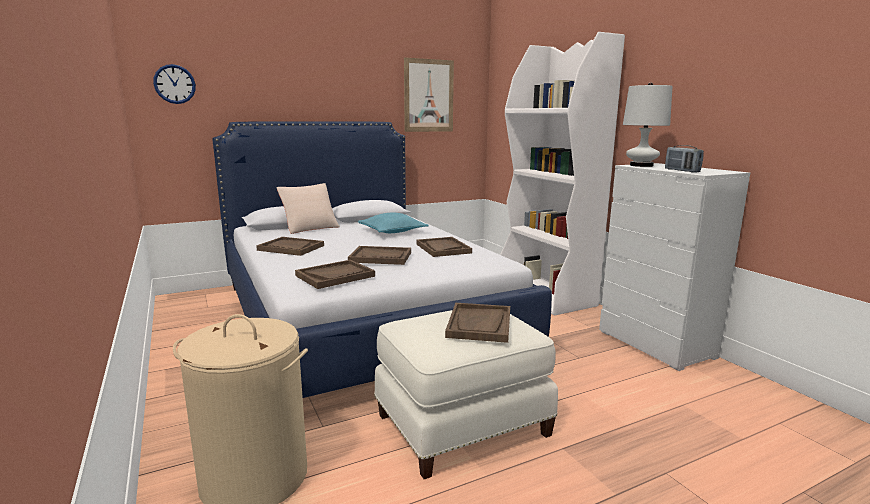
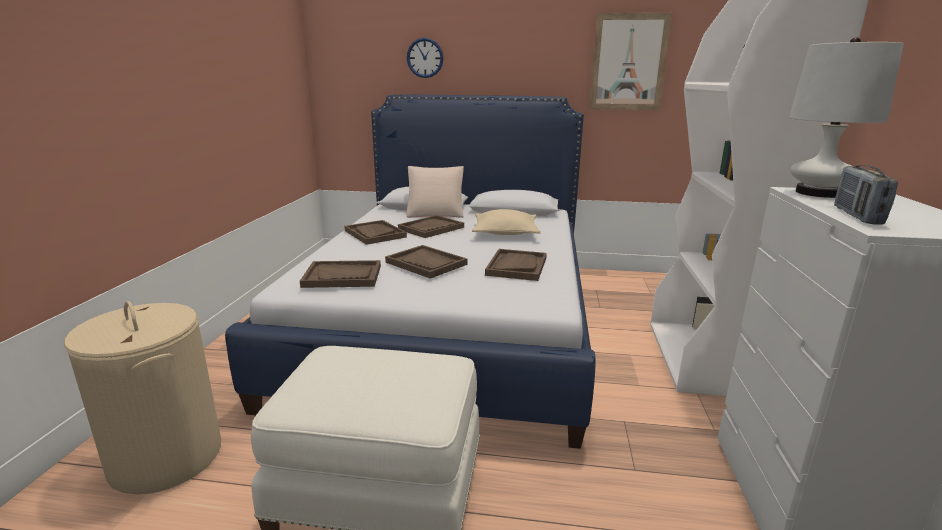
camera: 35 degrees right, 5 degrees up
(174, 84) = (346, 56): wall clock -> wall clock (425, 58)
(392, 231) = (505, 232): turquoise pillow -> beige pillow
(479, 324) = (388, 384): brown tray -> brown tray (431, 228)

